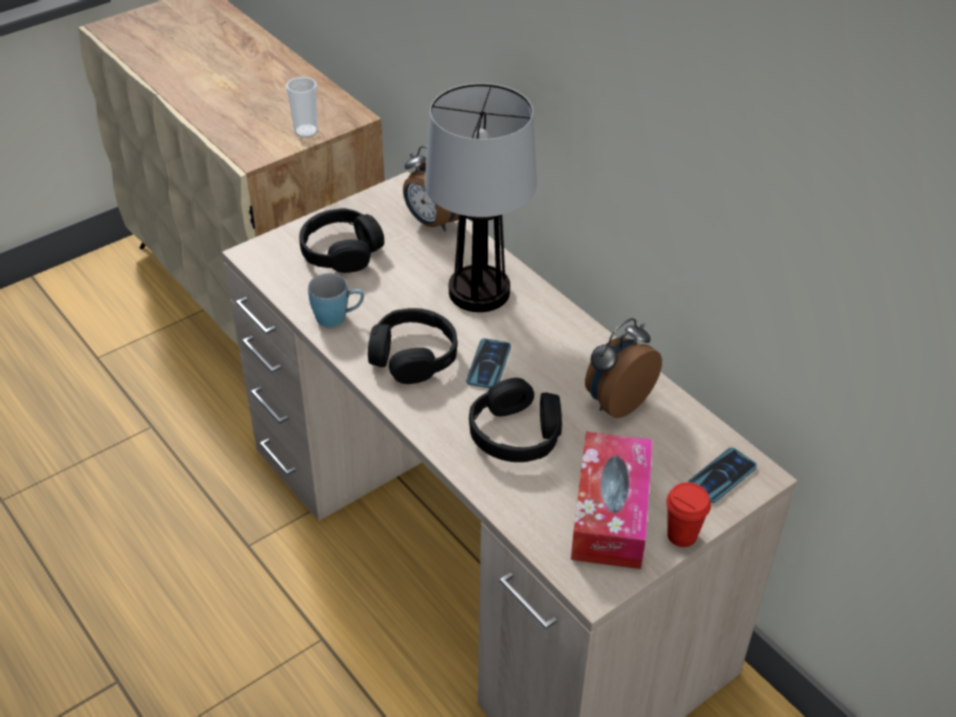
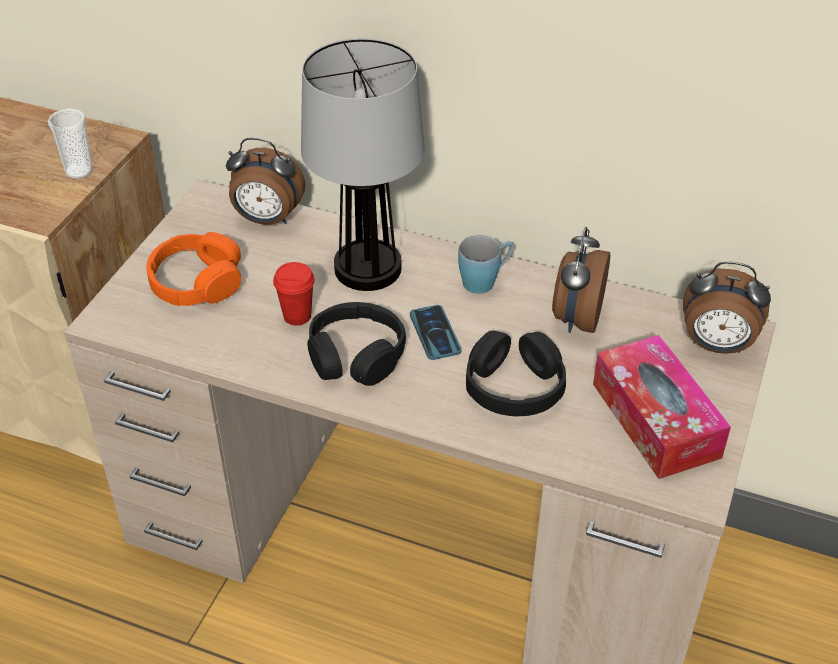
camera: 30 degrees left, 0 degrees up
(338, 318) = (249, 349): blue mug -> blue mug (485, 280)
(341, 251) = (196, 282): black headphones -> orange headphones
(682, 535) = (729, 412): red cup -> red cup (297, 316)
(722, 476) = (716, 345): phone -> alarm clock

